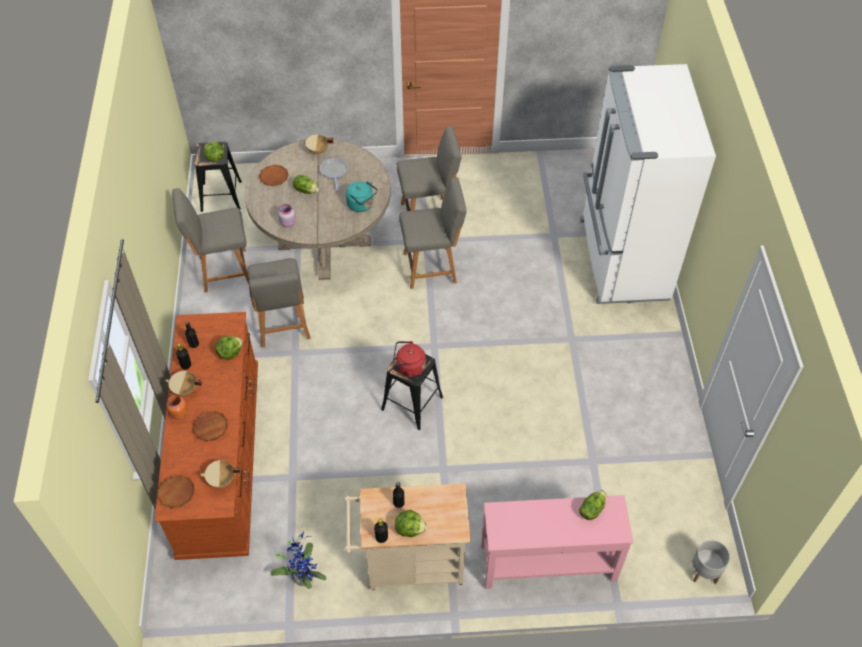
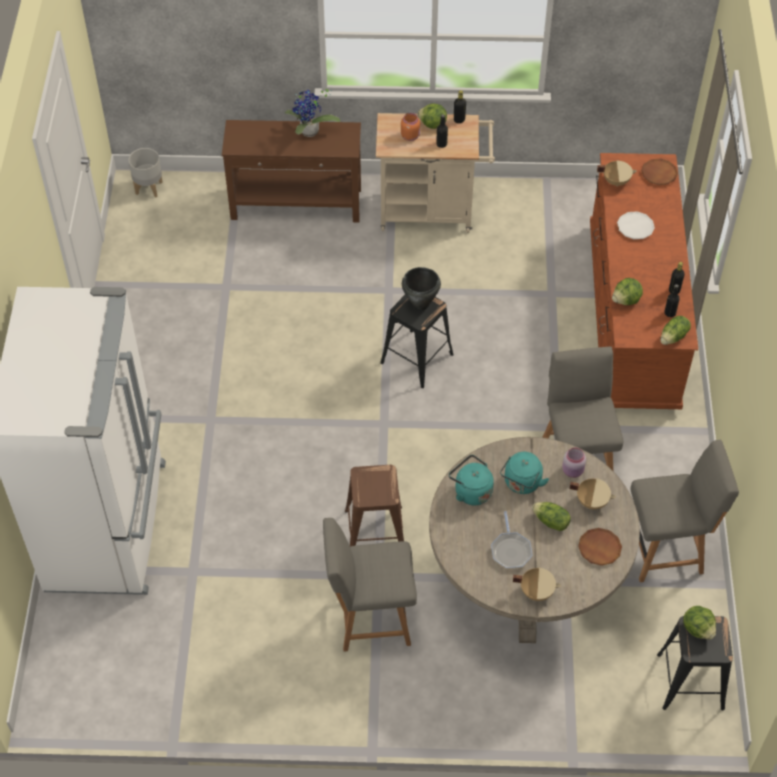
camera: 175 degrees left, 0 degrees up
(179, 414) = (672, 242): orange jar -> orange jar (410, 136)
(185, 390) = (670, 265): beige cooking pot -> beige cooking pot (592, 501)
(211, 427) = (635, 227): brown plate -> white plate
(303, 575) = (535, 210): potted plant -> potted plant (309, 133)
(325, 212) = (521, 484): none -> turquoise kettle
(408, 367) = (421, 305): red kettle -> black cooking pot
(432, 267) = (374, 532): grey chair -> brown stool
(547, 562) = (297, 204): pink console table -> brown console table
(591, 509) = (256, 145): lettuce -> lettuce (674, 337)

